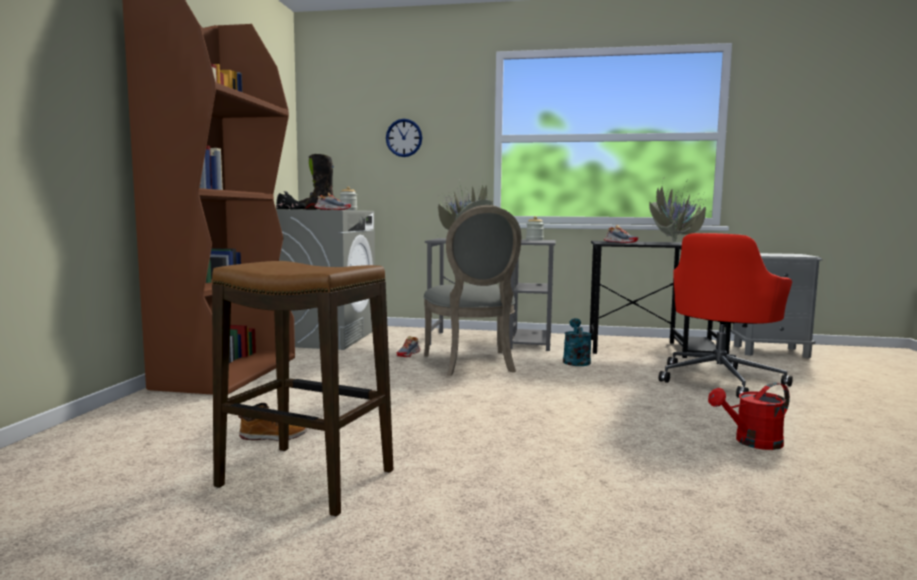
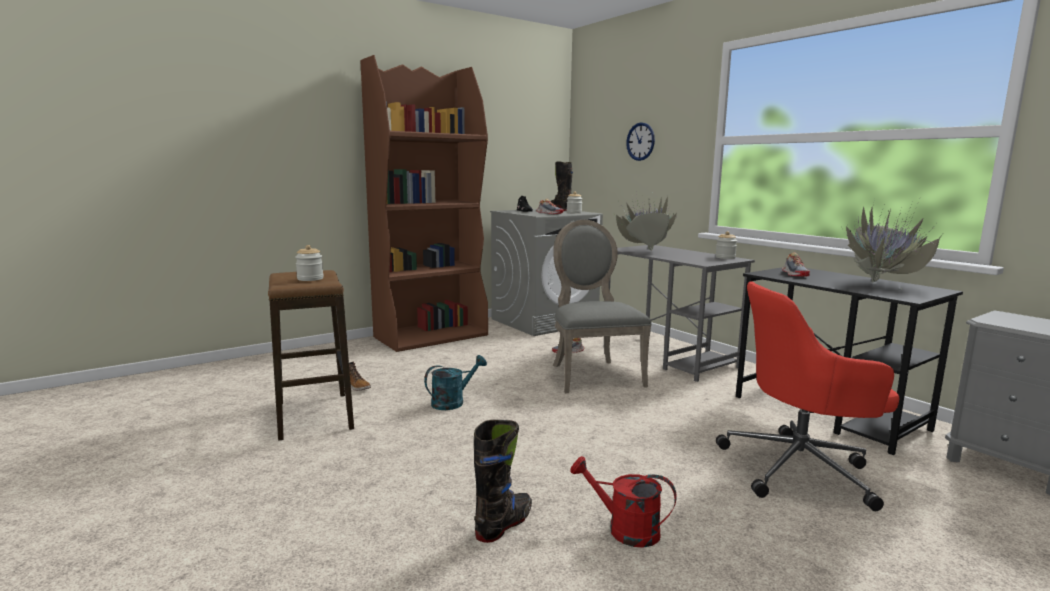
camera: 45 degrees right, 5 degrees up
(308, 266) = (310, 279): none -> jar
(473, 364) = (592, 374): grey chair -> grey chair turned 135 degrees clockwise
(575, 361) = (693, 398): turquoise watering can -> turquoise watering can (453, 402)
(701, 474) = (504, 524): none -> black boot

